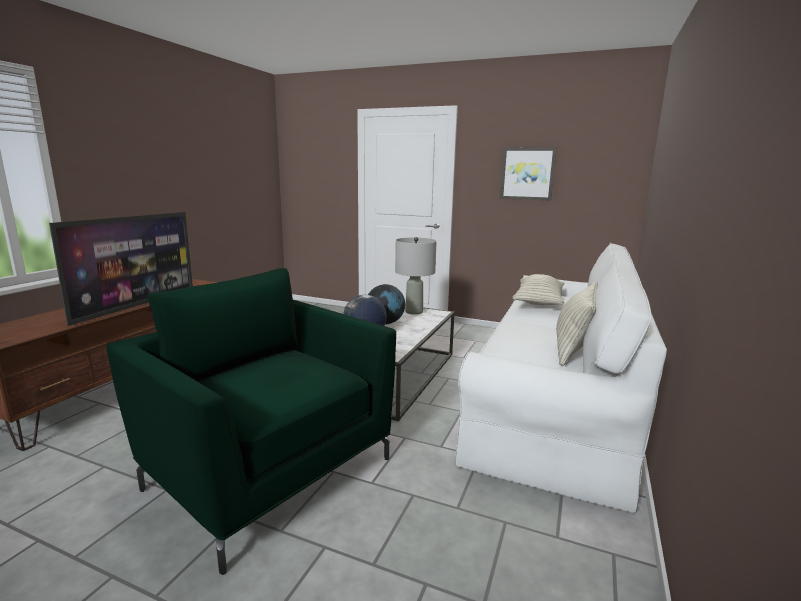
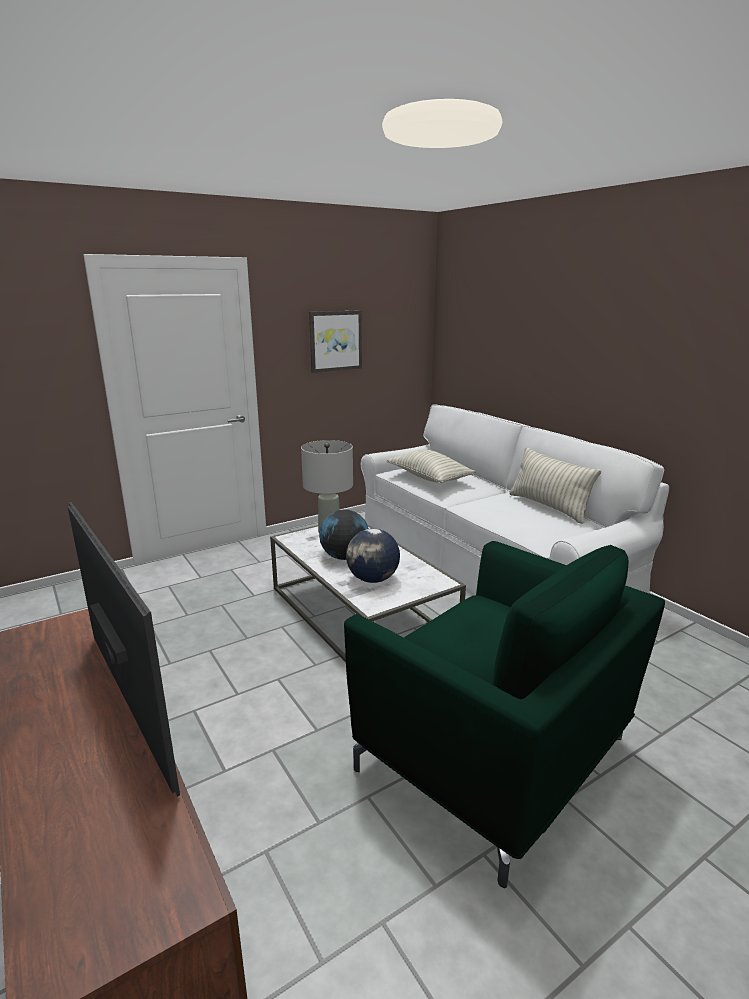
camera: 55 degrees left, 5 degrees up
(270, 470) = (495, 756): green armchair -> green armchair turned 120 degrees counterclockwise

